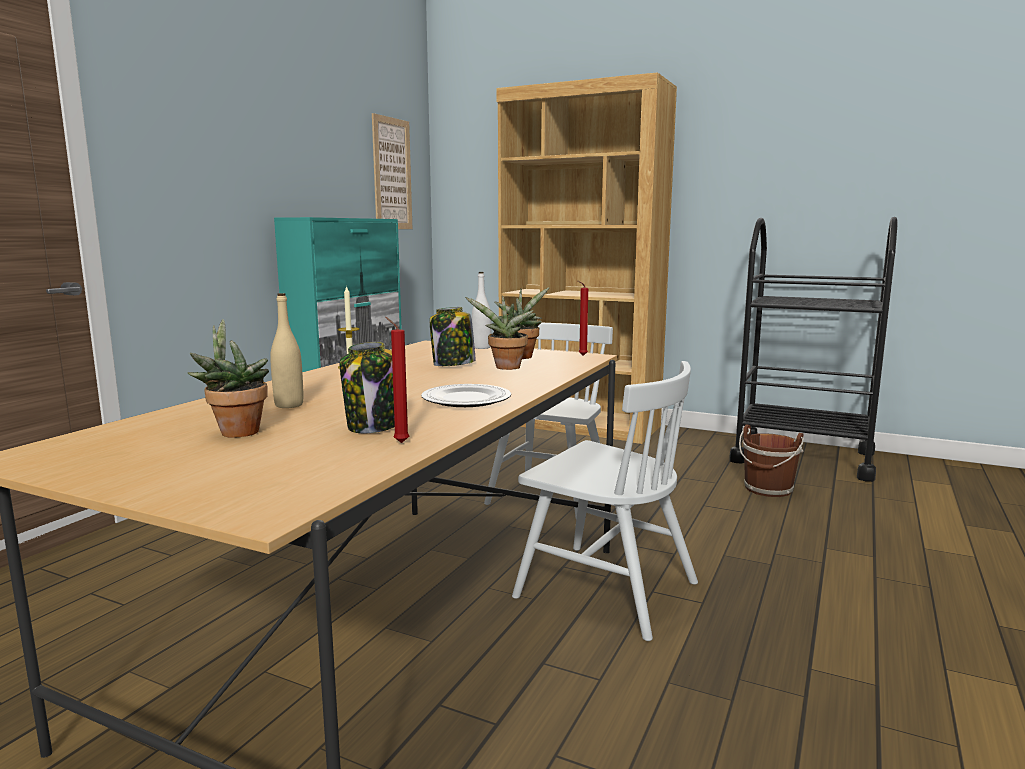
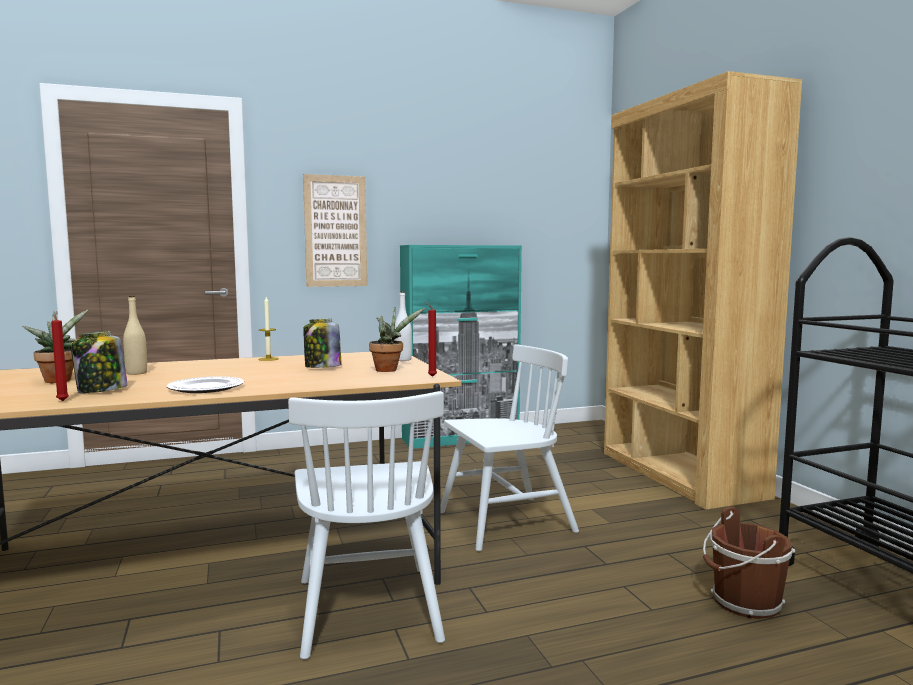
camera: 45 degrees right, 5 degrees down
(392, 174) = (550, 205): picture -> picture (335, 231)
(505, 368) = (334, 375): potted plant -> none

